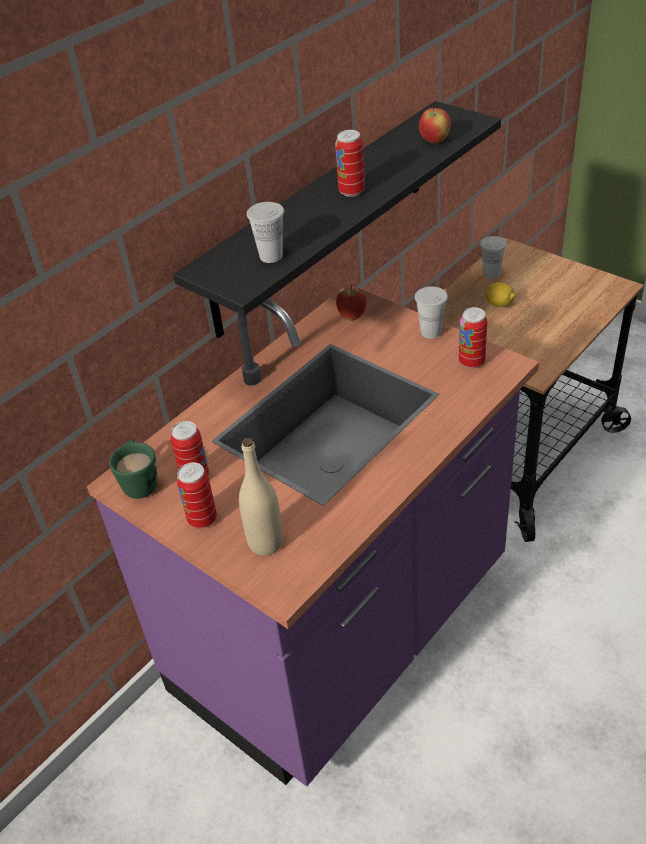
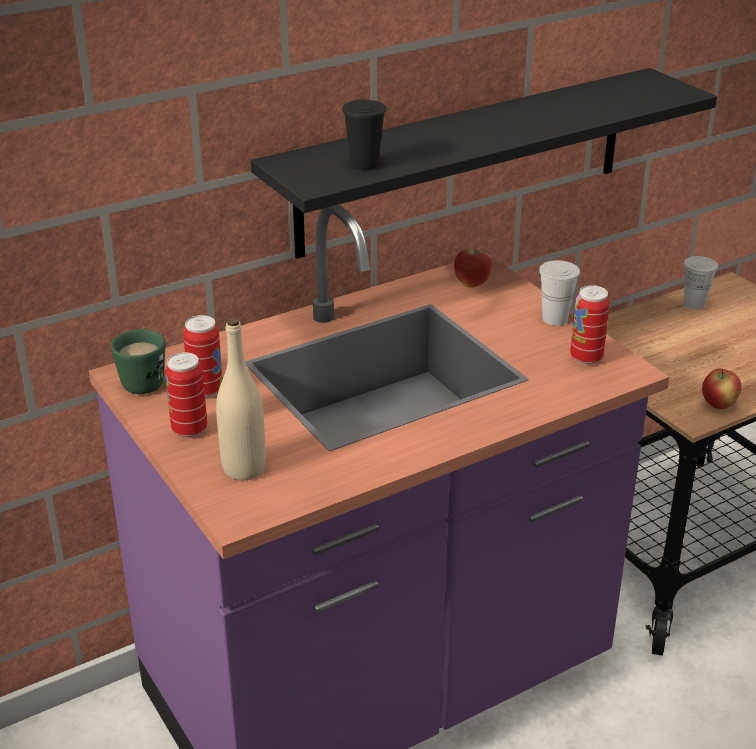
camera: 15 degrees right, 10 degrees down
(271, 256) = (364, 165): white cup -> black cup
(351, 191) = (494, 127): can -> none
(435, 141) = (623, 101): apple -> apple (718, 405)
(499, 304) = (687, 337): lemon -> none

